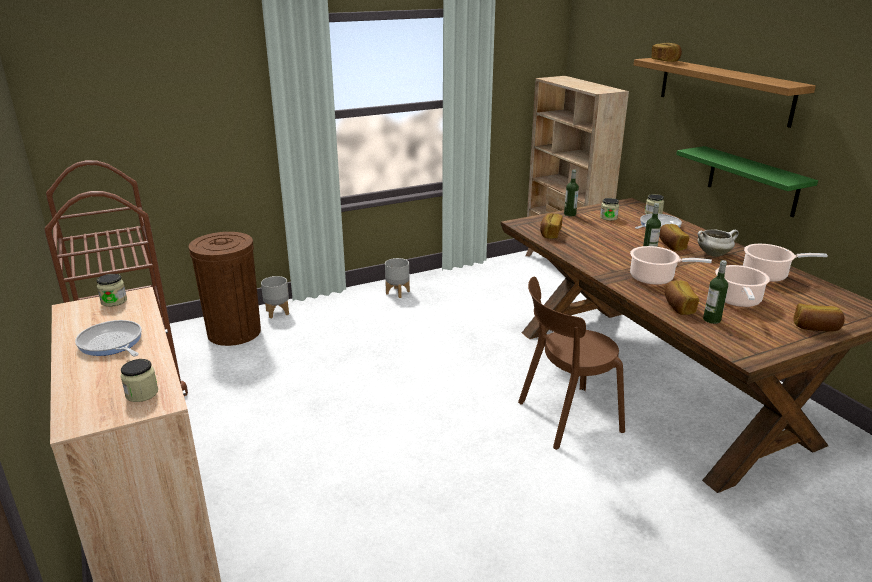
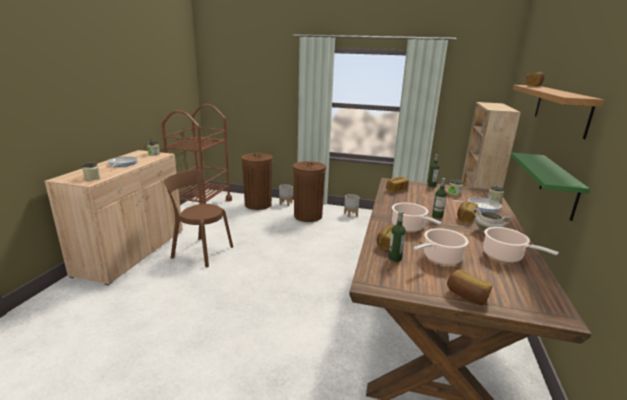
camera: 40 degrees right, 5 degrees down
(344, 319) = (308, 216): none -> brown trash can
(565, 418) = (340, 304): brown chair -> brown chair (200, 251)

